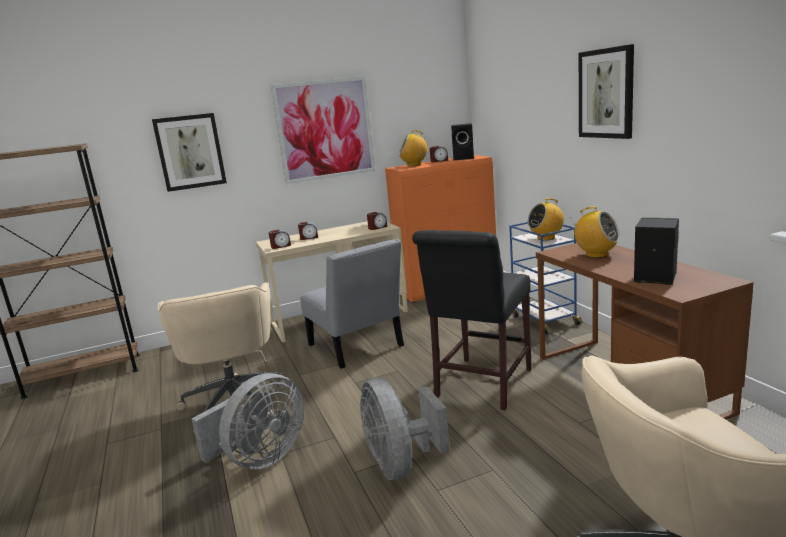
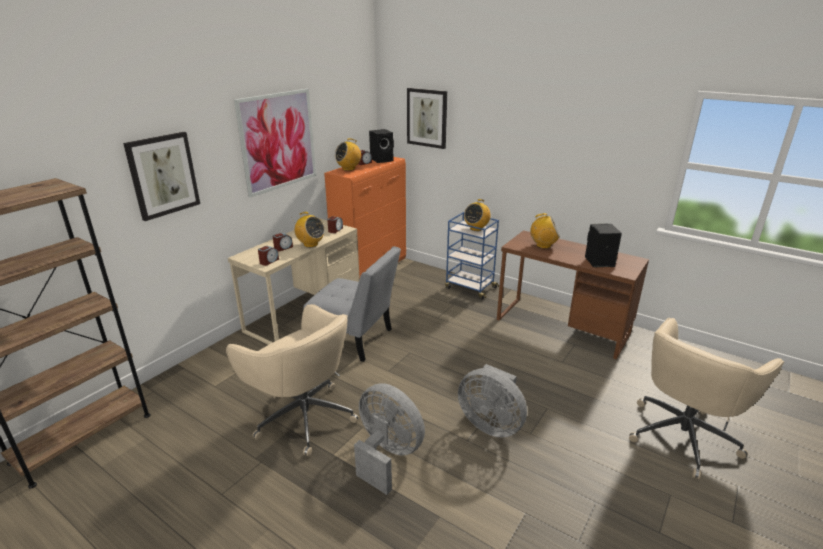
camera: 35 degrees left, 10 degrees up
(261, 458) = (387, 455): grey fan -> grey fan turned 60 degrees counterclockwise
(336, 237) = (310, 244): none -> radio
(480, 385) = (480, 350): black chair -> none
(606, 93) = (532, 127): picture -> picture (427, 118)

